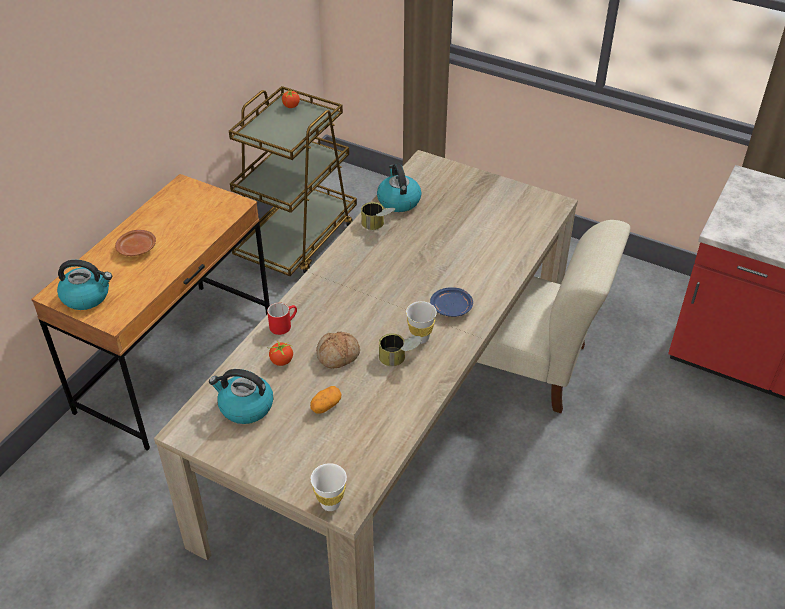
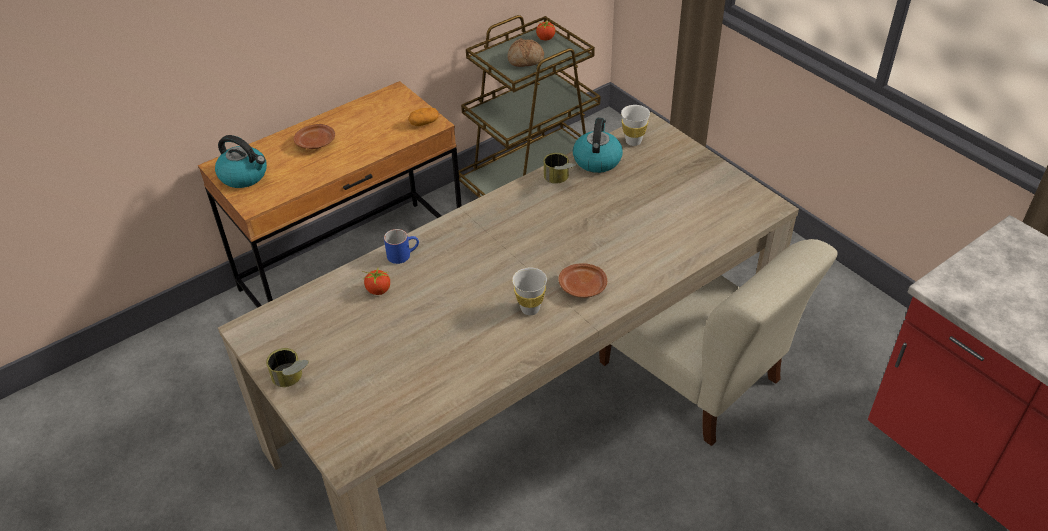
camera: 25 degrees right, 0 degrees up
(245, 407) = (316, 324): kettle -> none
(283, 324) = (403, 254): red mug -> blue mug
(326, 405) = (392, 348): potato -> potato (424, 123)
(330, 503) = (334, 449): white cup -> white cup (633, 141)
(338, 355) = (436, 301): bread -> bread (525, 60)
(399, 358) = (495, 324): can -> can (292, 380)
(452, 308) = (583, 287): blue plate -> brown plate

